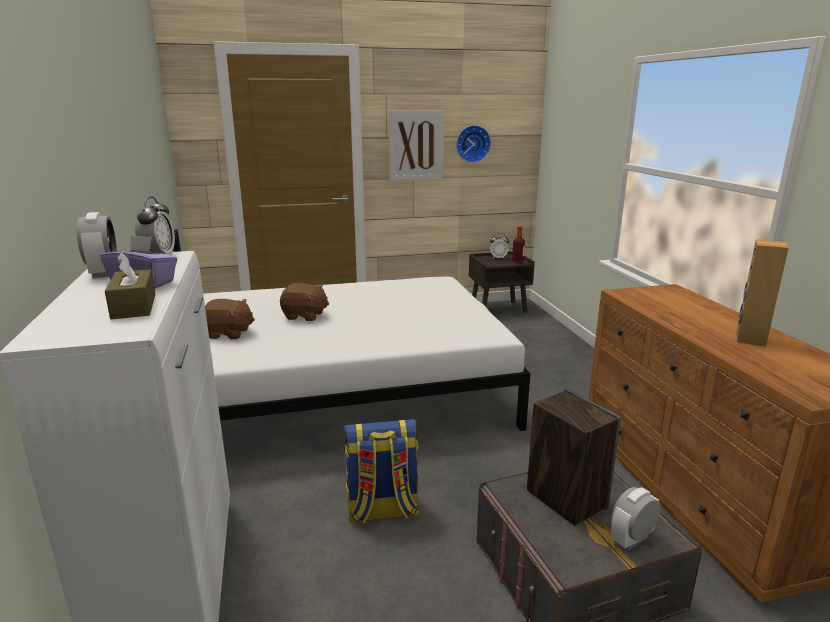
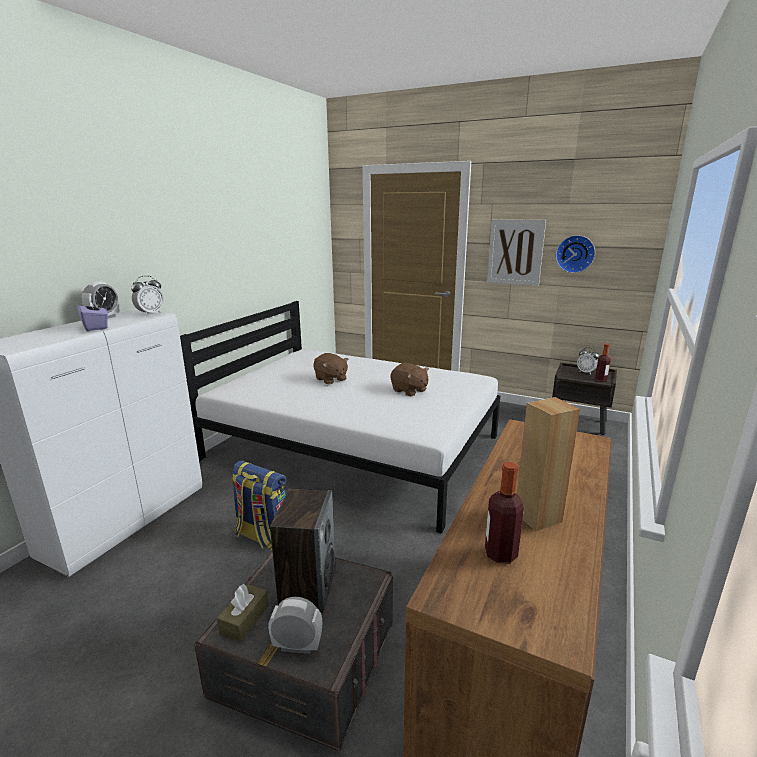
camera: 40 degrees right, 0 degrees up
(134, 306) = (53, 338): brown tissue box -> brown tissue box (244, 620)
(228, 334) = (272, 378): brown plush toy -> brown plush toy (409, 391)
(781, 364) = (500, 554): none -> bottle

